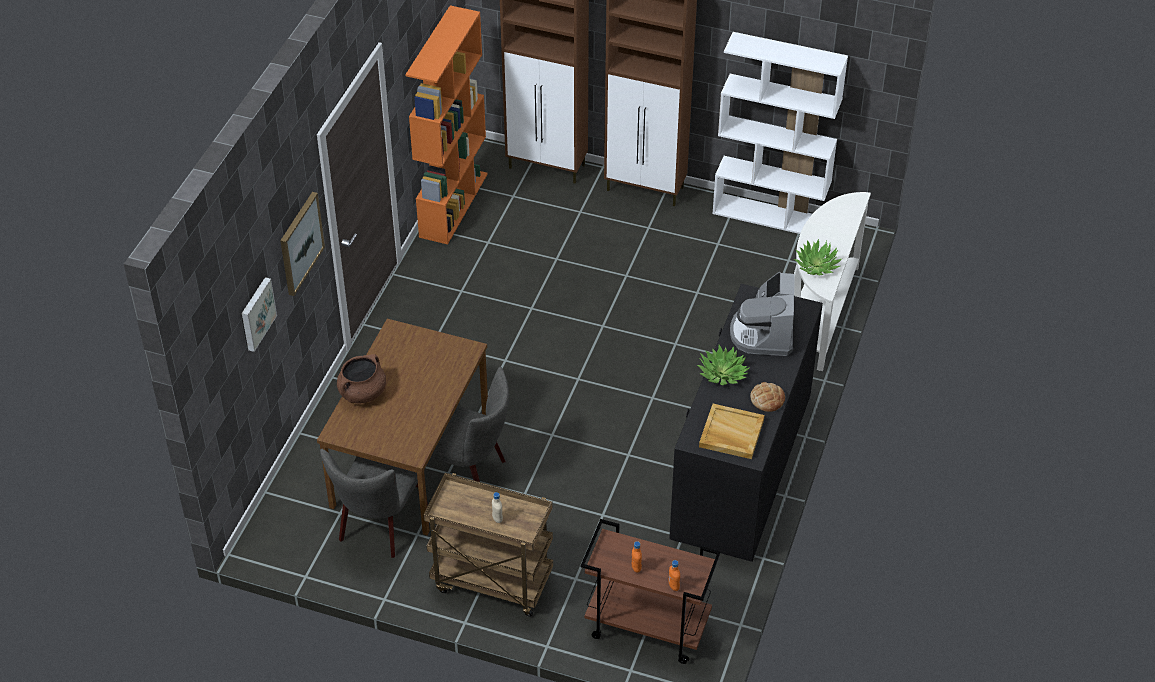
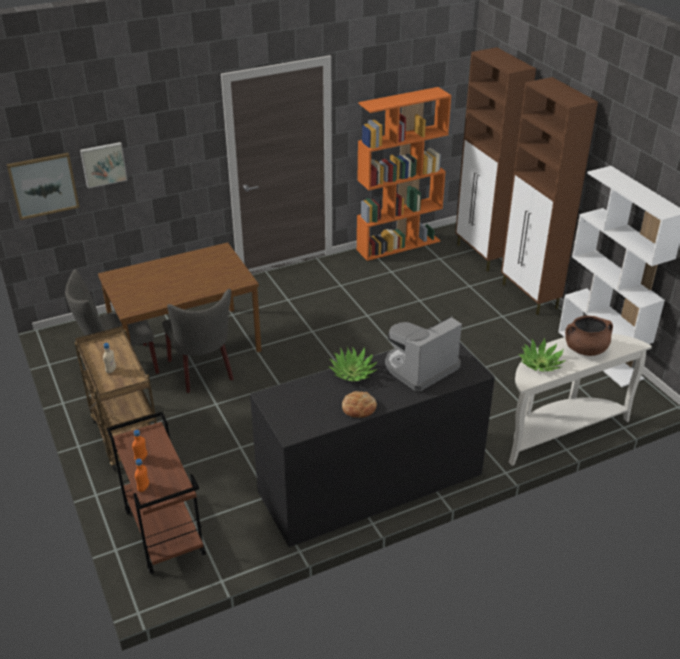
camera: 45 degrees right, 10 degrees down
(300, 243) = (179, 147): picture -> picture (43, 185)
(362, 393) = (155, 266): brown cooking pot -> brown cooking pot (585, 349)
(731, 433) = (300, 410): beige tray -> none

